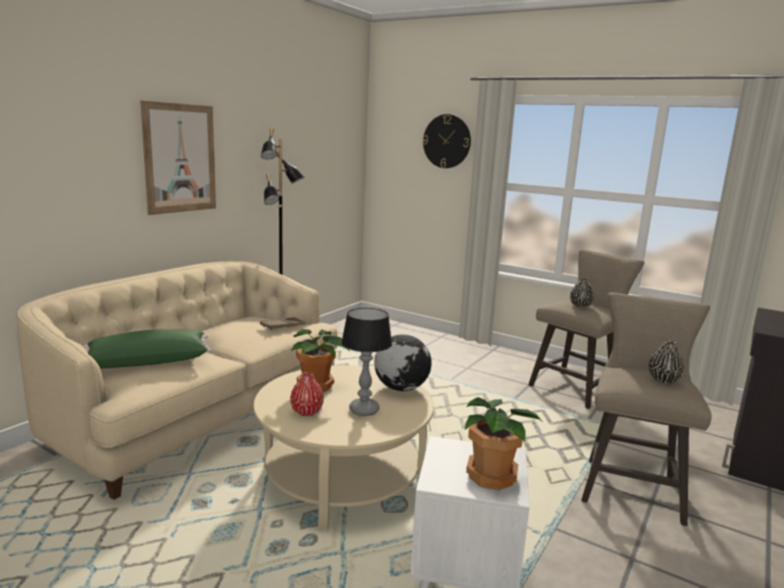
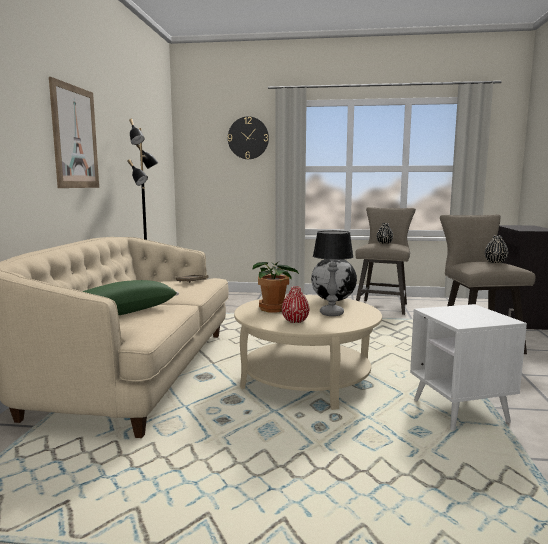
camera: 25 degrees left, 5 degrees down
(492, 475) = (482, 316): potted plant -> none

